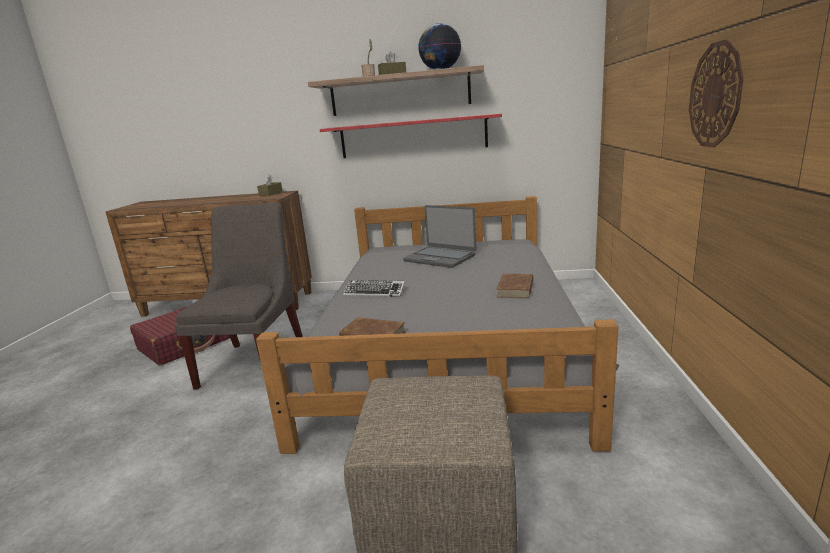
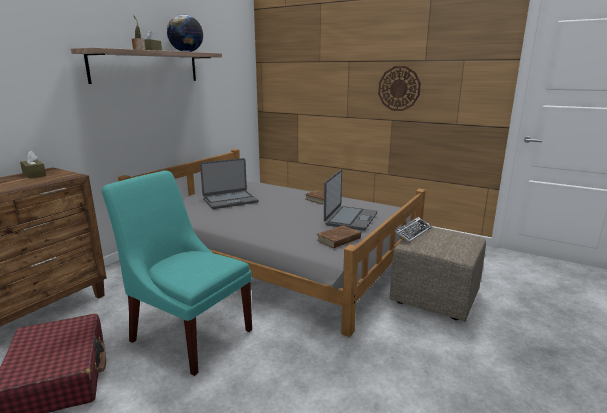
camera: 65 degrees left, 0 degrees up
(256, 362) = (189, 332): grey chair -> turquoise chair
(374, 292) = (262, 227): keyboard -> keyboard (413, 232)
(413, 137) = (158, 106): red shelf -> none
(460, 323) = (350, 219): none -> laptop

